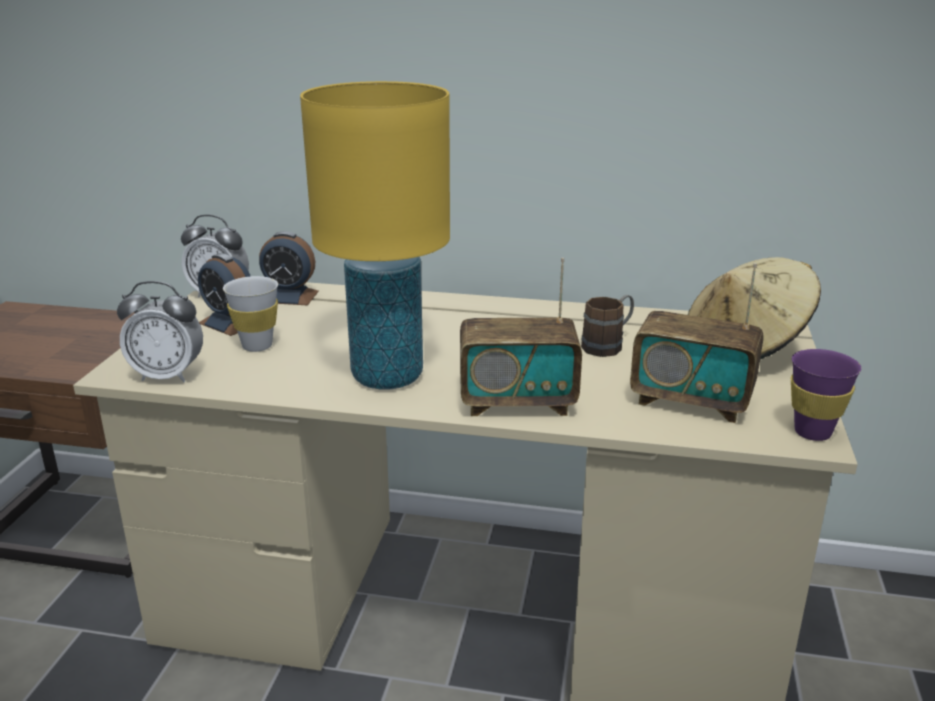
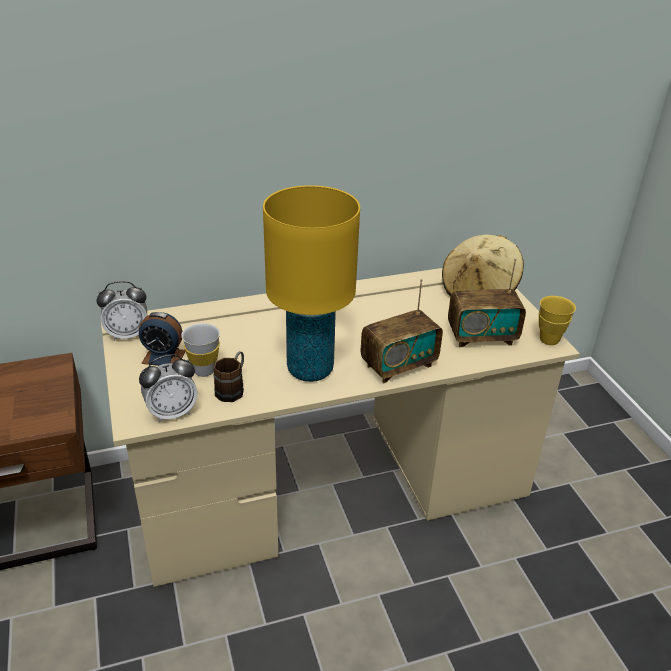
camera: 30 degrees left, 10 degrees up
(290, 297) = (180, 322): alarm clock -> none
(608, 345) = (409, 309): brown mug -> brown mug (233, 388)
(812, 432) = (549, 340): purple cup -> yellow cup

